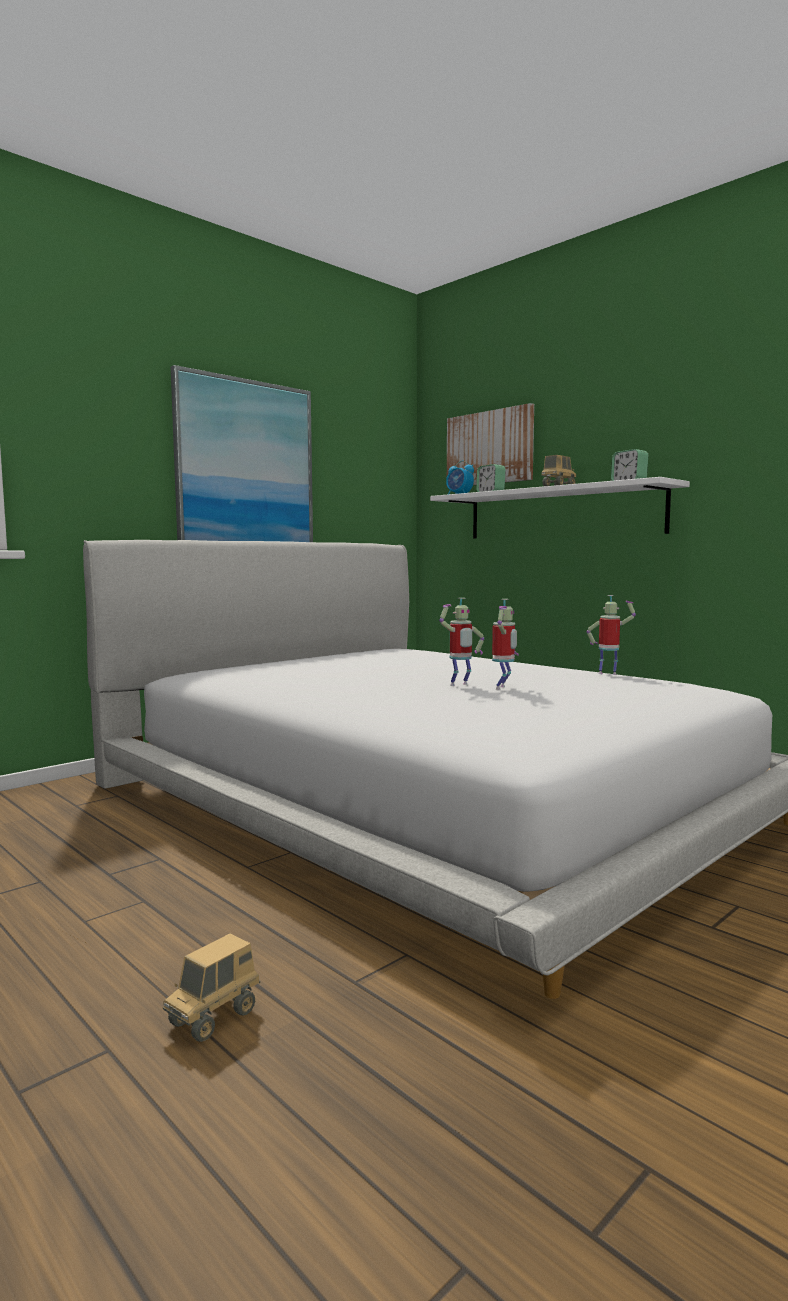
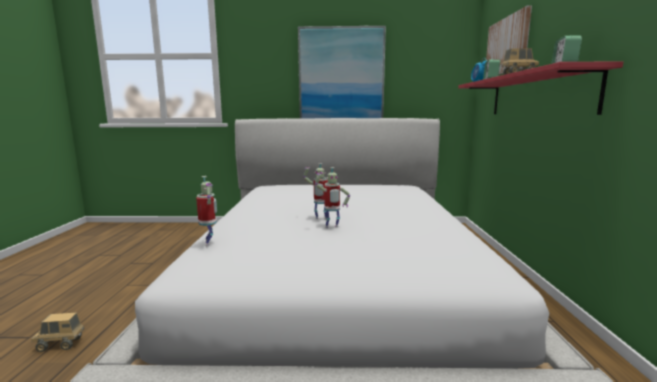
camera: 45 degrees right, 5 degrees up
(561, 513) = (537, 95): white shelf -> red shelf
(608, 673) = (451, 233): toy robot -> toy robot (209, 243)

